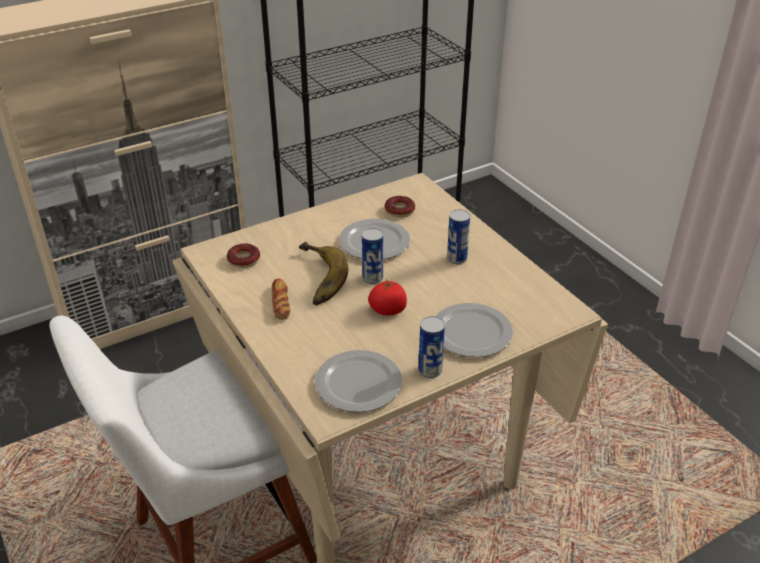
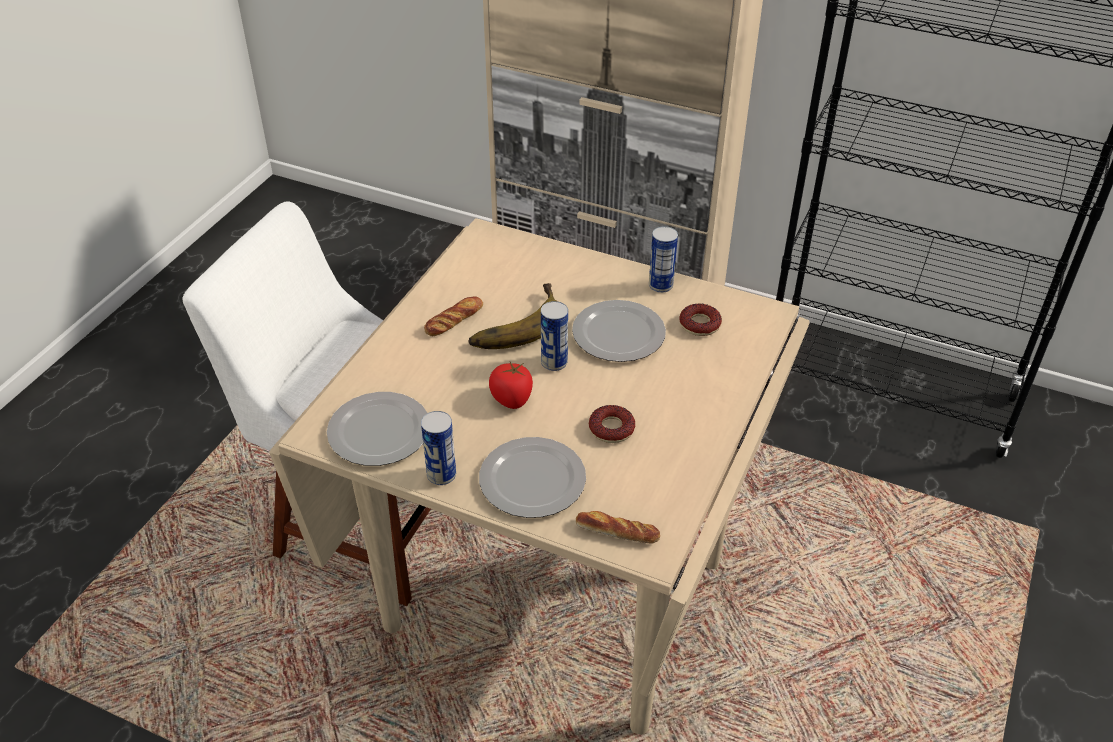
camera: 55 degrees right, 5 degrees up
(244, 259) = (496, 263): donut -> donut (611, 429)
(456, 259) = (656, 410): can -> can (660, 285)
(544, 318) = (617, 532): none -> bread

